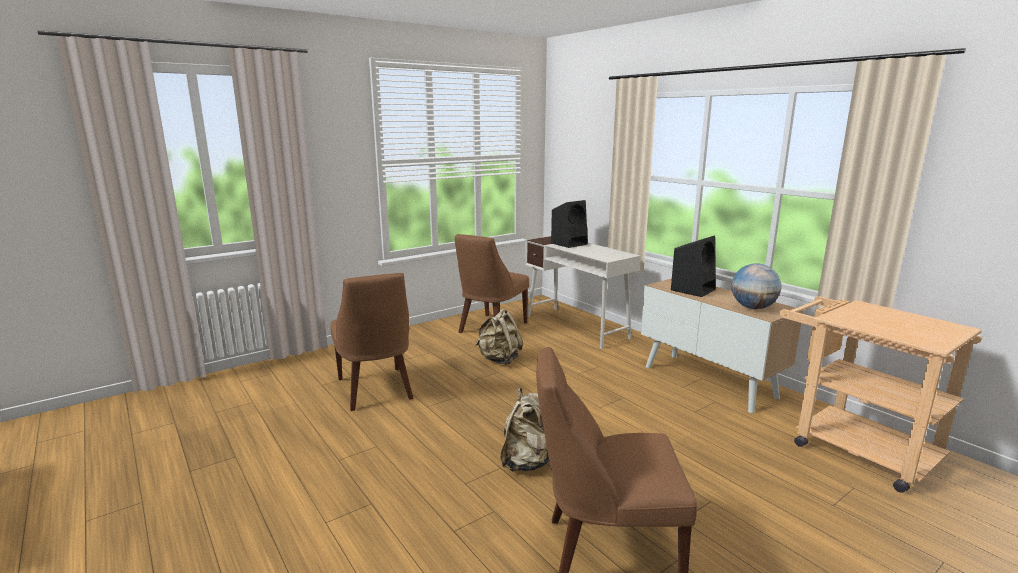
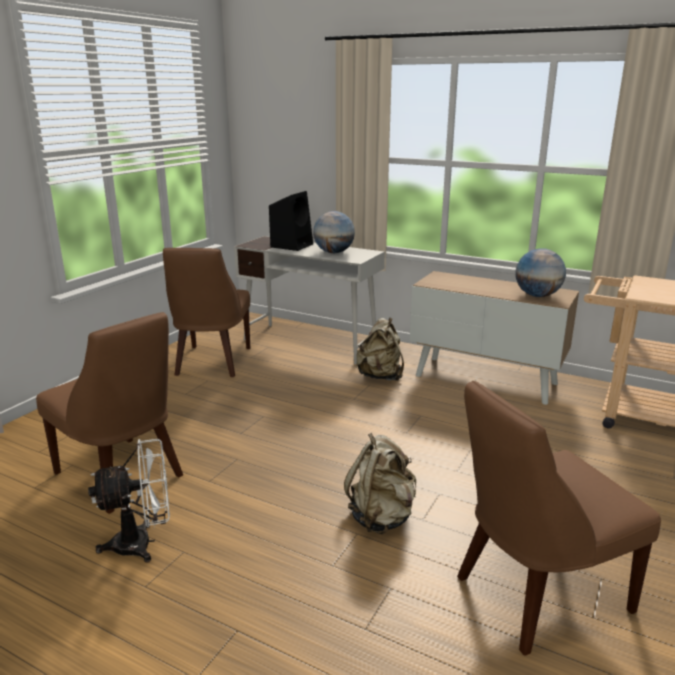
camera: 25 degrees left, 5 degrees up
(357, 434) = (143, 543): none -> white fan
(499, 360) = (252, 400): beige backpack -> beige backpack (380, 376)
(596, 252) = (334, 252): none -> globe
(693, 289) = (464, 284): black speaker -> none

